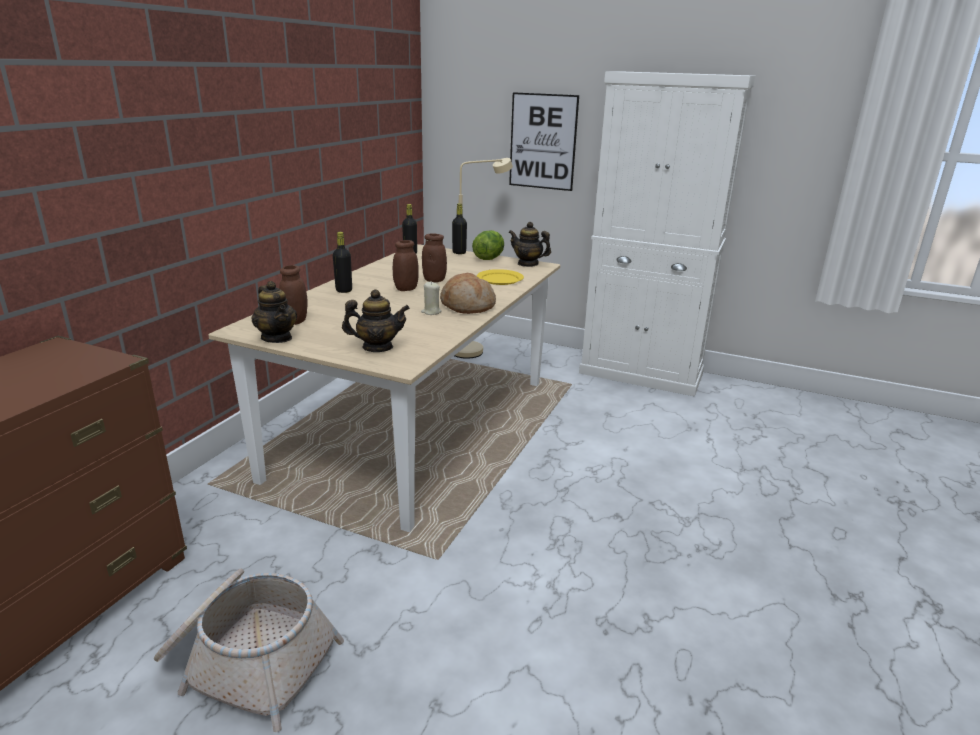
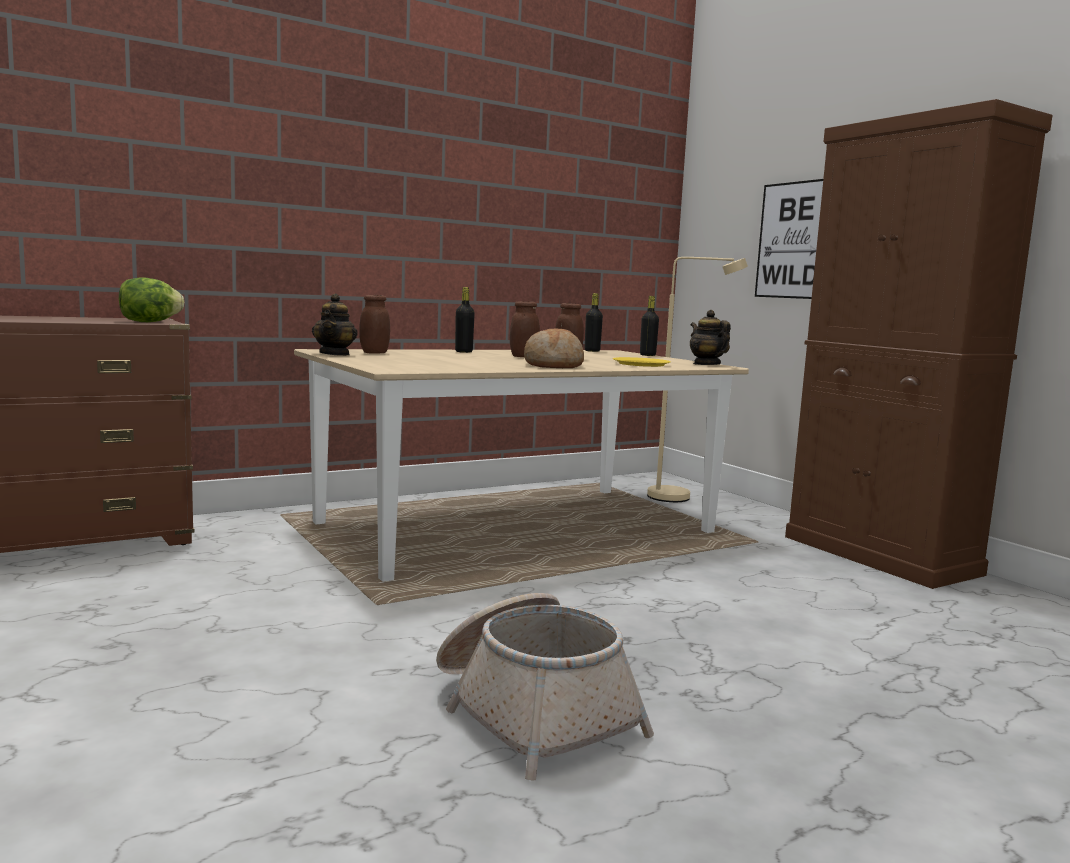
camera: 35 degrees right, 15 degrees down
(247, 660) = (132, 604): basket -> basket (532, 712)
(377, 347) = (398, 364): teapot -> none
(431, 312) = (506, 363): beige candle -> none
(488, 258) = (670, 359): lettuce -> lettuce (149, 322)
(641, 373) = (880, 555): white cabinet -> brown cabinet

